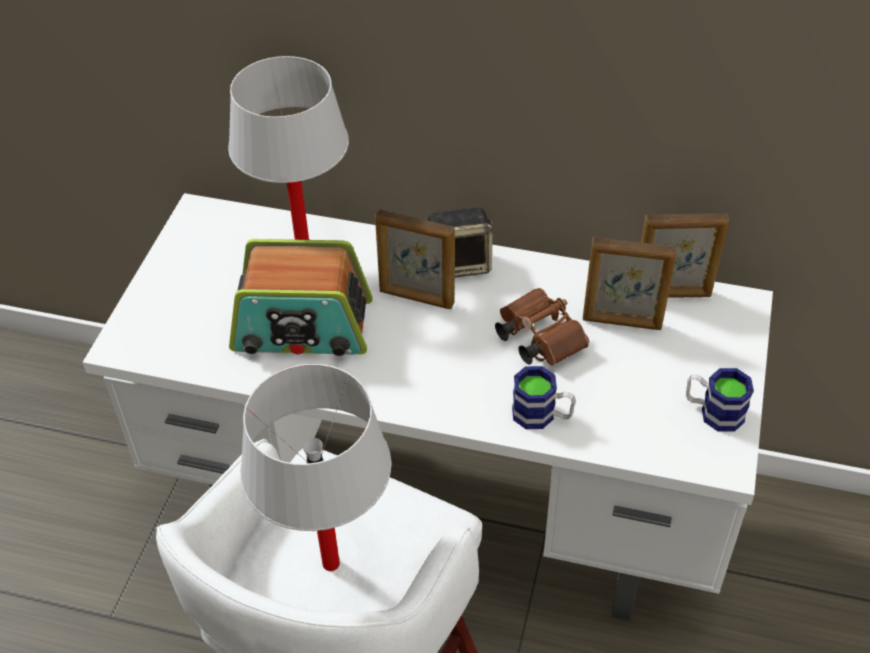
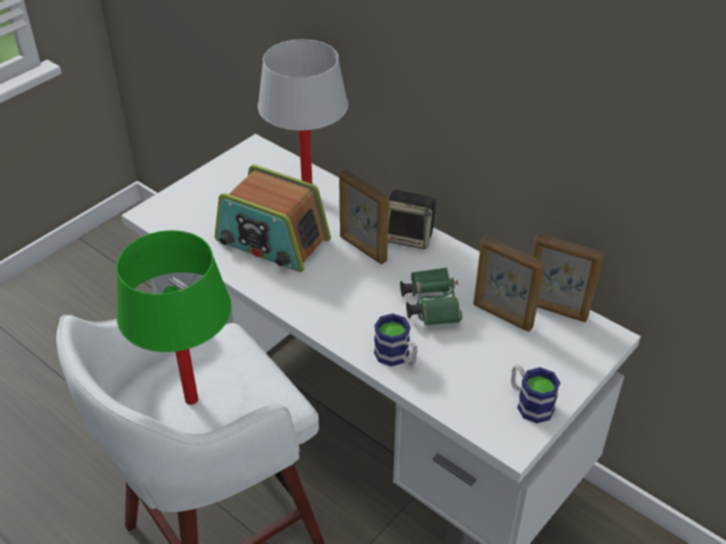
camera: 25 degrees right, 5 degrees down
(331, 563) = (191, 399): white table lamp -> green table lamp
(537, 338) = (430, 304): brown binoculars -> green binoculars

